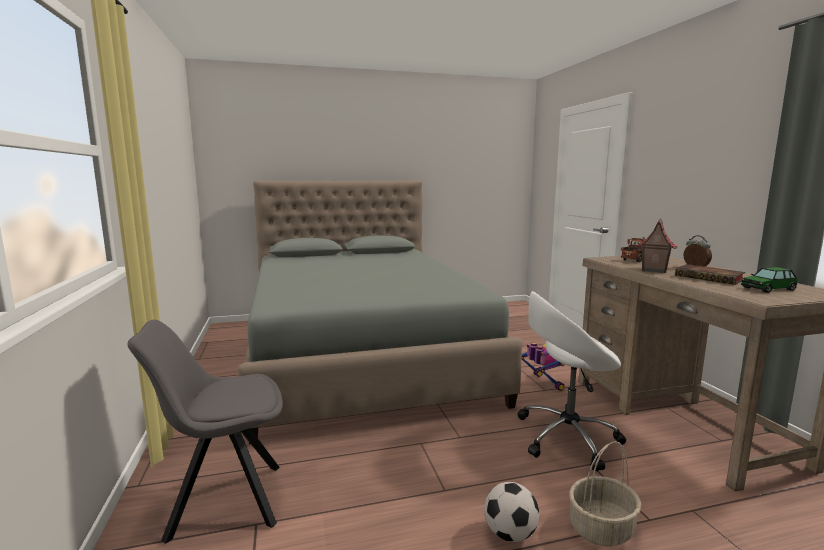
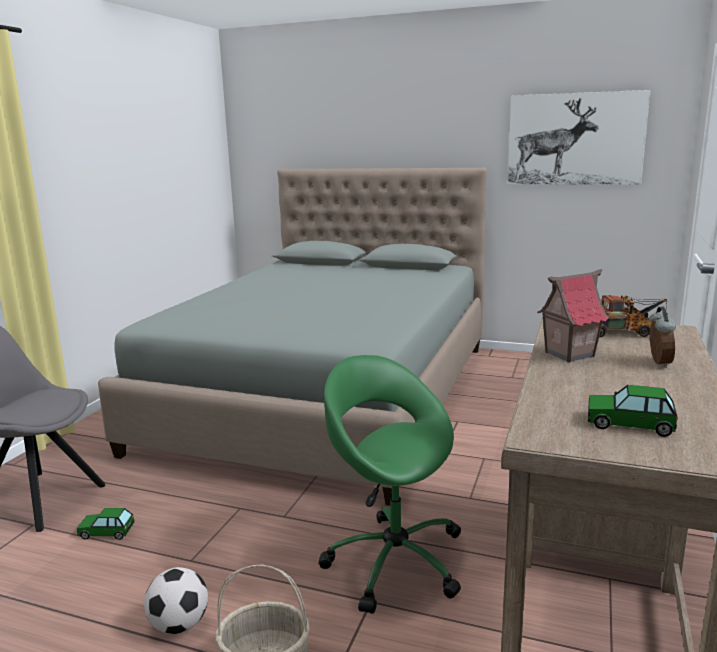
camera: 35 degrees right, 5 degrees up
(341, 499) = (107, 531): none -> toy car
(470, 163) = (575, 139): none -> picture
(543, 383) = (482, 488): toy robot -> none
(564, 437) = (393, 561): white office chair -> green office chair
(710, 278) = (605, 385): book -> none

